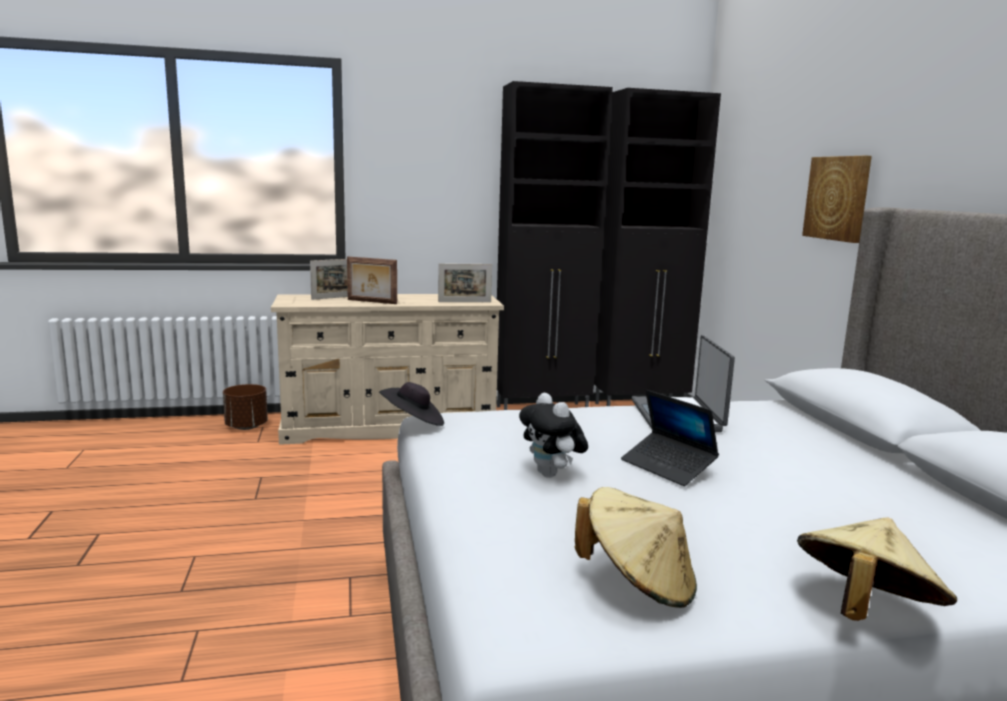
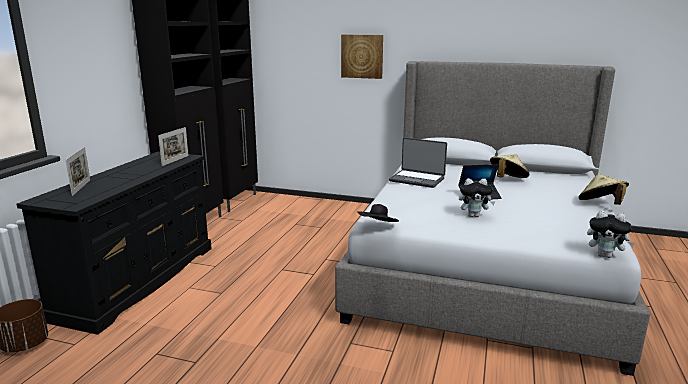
camera: 60 degrees left, 5 degrees up
(371, 302) = (124, 181): picture frame -> none
(391, 427) = (139, 280): beige dresser -> black dresser
(481, 628) = (605, 255): none -> plush toy
(638, 584) = (579, 226): beige hat -> beige hat (507, 180)

